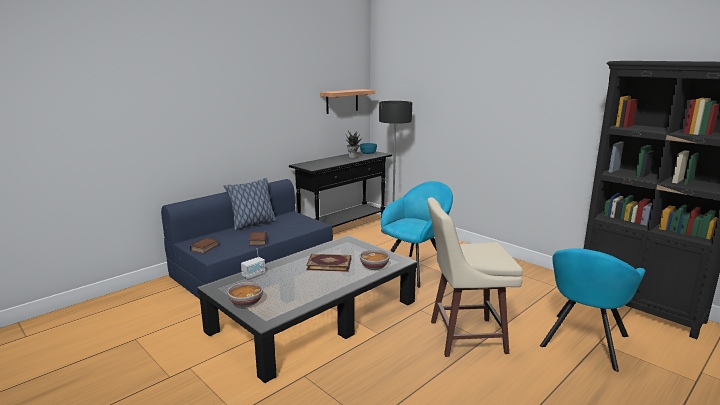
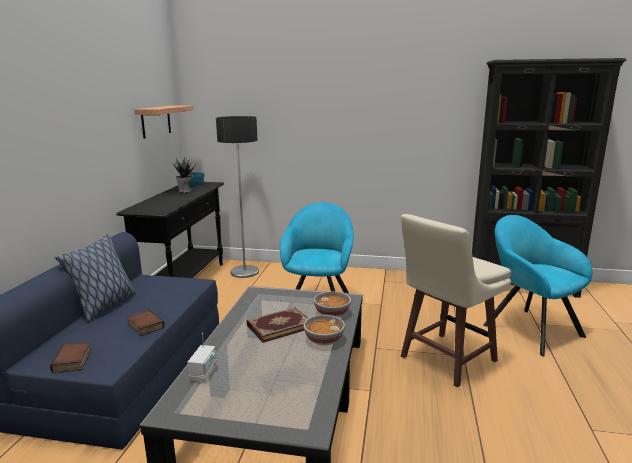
camera: 35 degrees left, 0 degrees up
(246, 303) = (249, 416): bowl -> bowl (323, 340)
(583, 343) = (528, 328): turquoise armchair -> turquoise armchair turned 150 degrees clockwise

